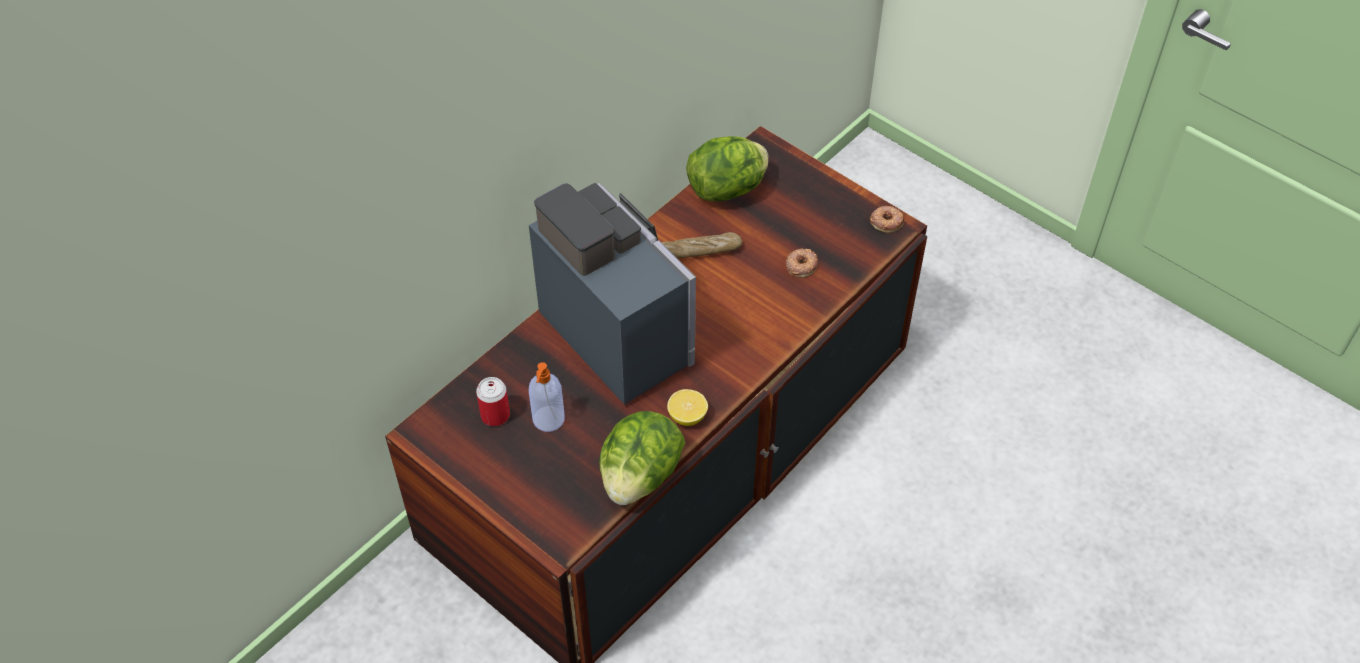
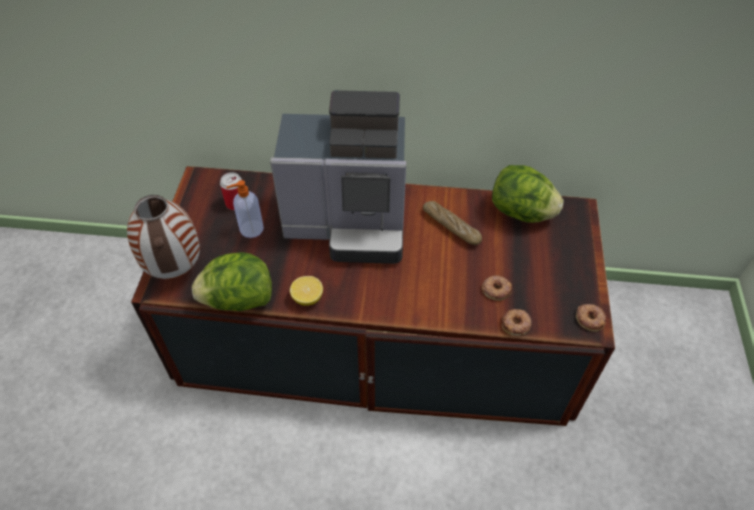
camera: 55 degrees right, 0 degrees up
(547, 516) = (175, 270): none -> vase
(620, 330) = (350, 224): coffee machine -> coffee machine turned 75 degrees clockwise
(850, 275) = (516, 324): none -> donut

